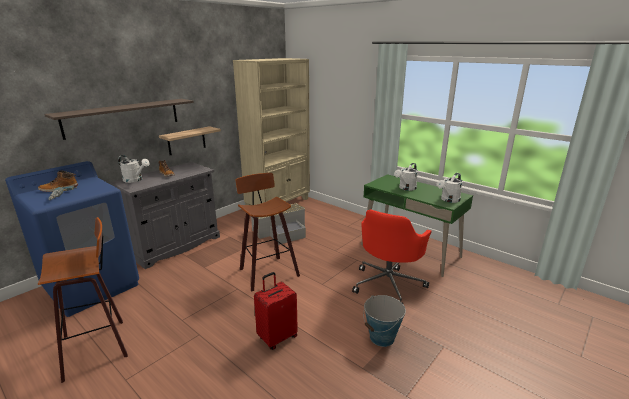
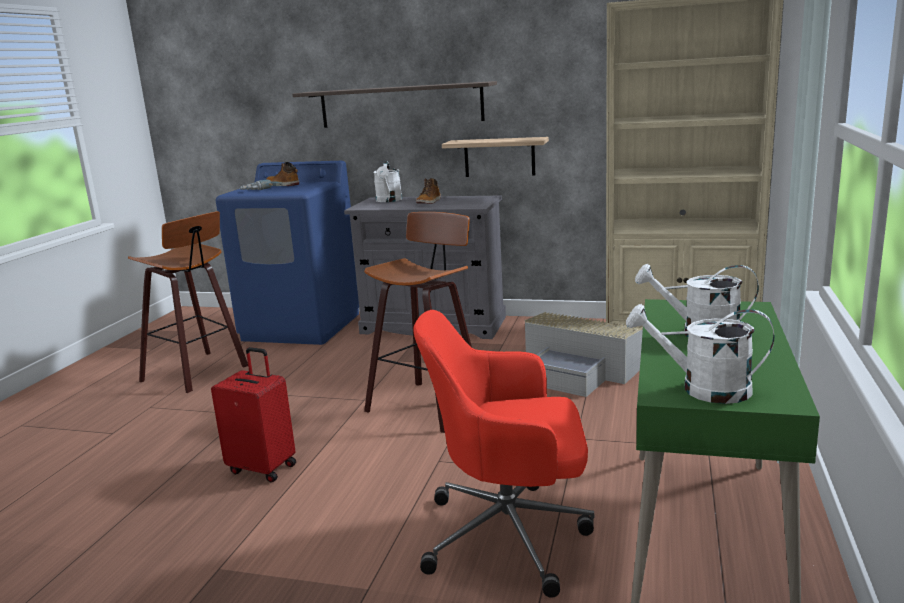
camera: 65 degrees right, 5 degrees down
(382, 337) = (313, 570): bucket -> none

